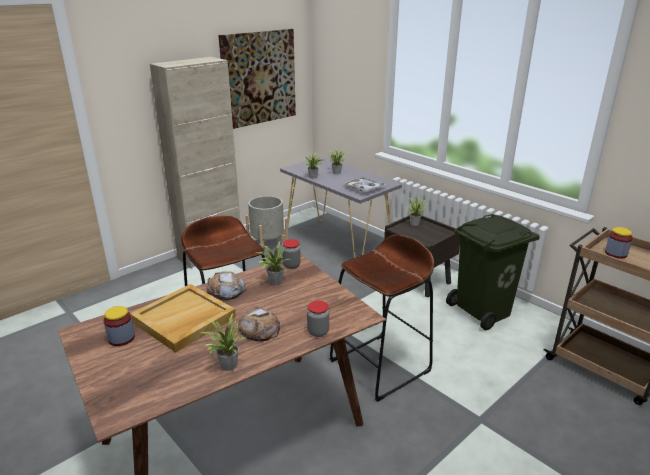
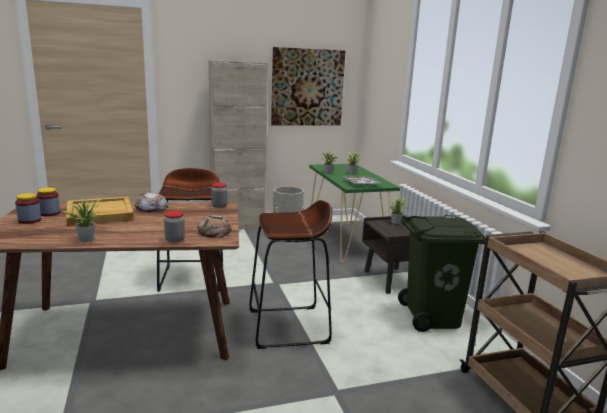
camera: 25 degrees right, 10 degrees down
(259, 329) = (138, 229): bread -> bread (214, 231)
(274, 281) = (191, 210): potted plant -> none
(338, 244) = (346, 241): grey console table -> green console table
(615, 253) = (531, 253): jar -> jar (29, 220)

